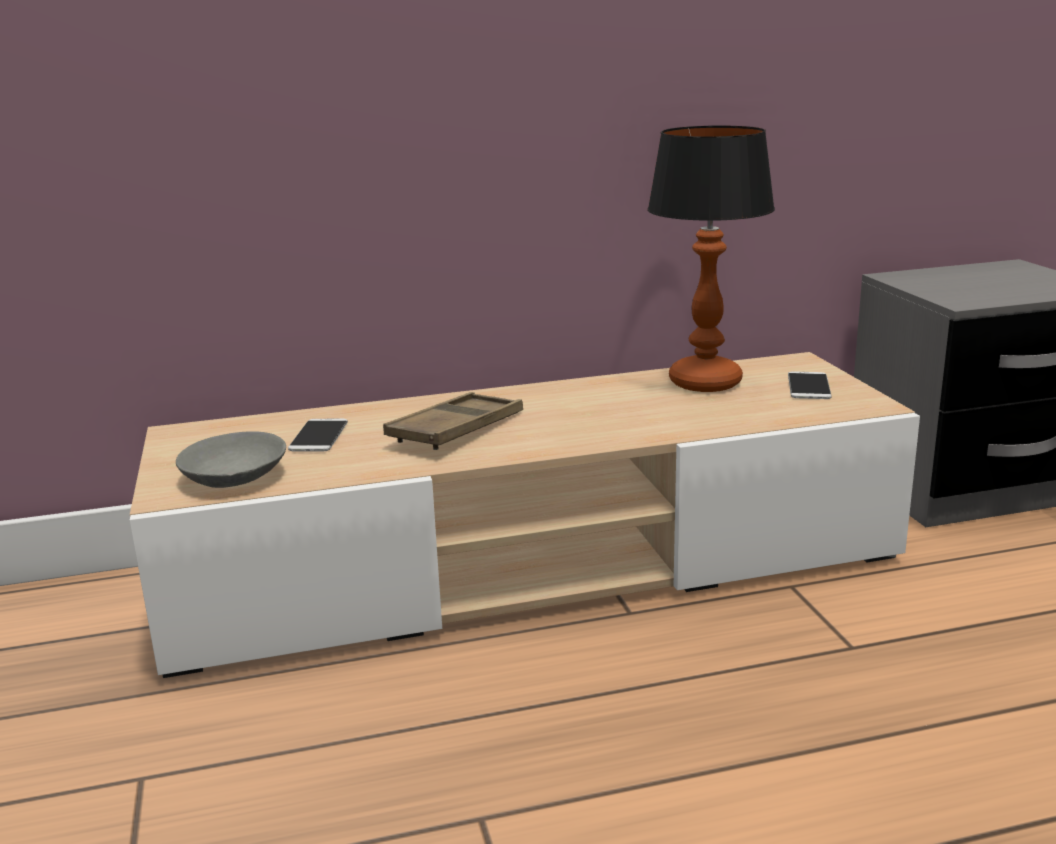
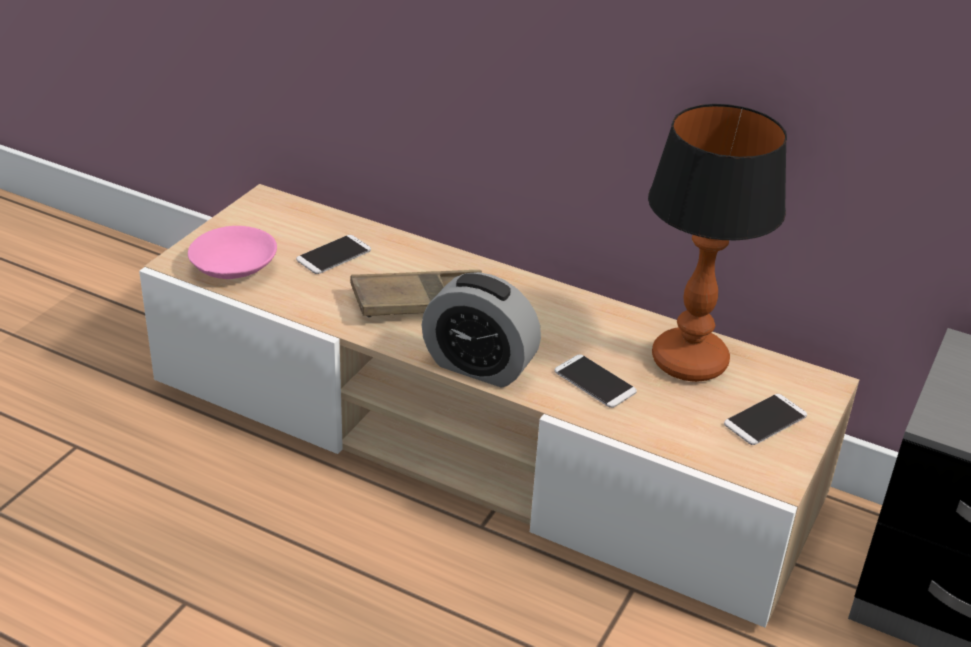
camera: 40 degrees right, 15 degrees up
(233, 478) = (232, 267): grey bowl -> pink bowl
(577, 441) = (479, 366): none -> alarm clock
(672, 414) = (595, 382): none -> phone

